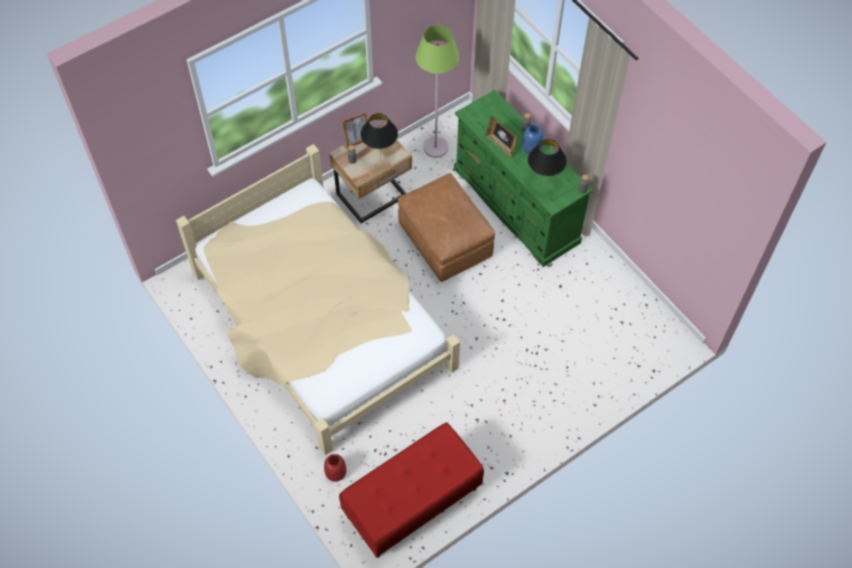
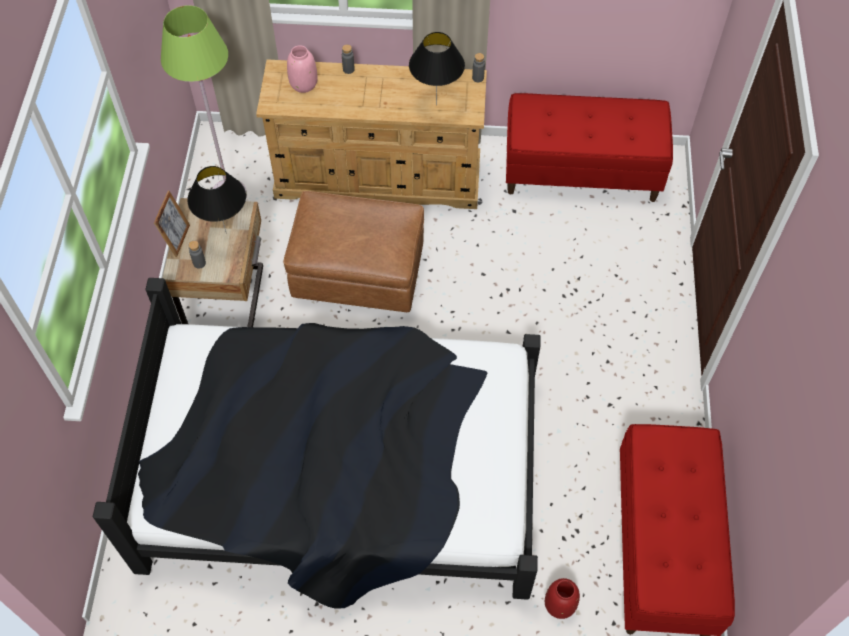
camera: 50 degrees left, 0 degrees up
(322, 322) = (344, 473): beige bed -> black bed
(495, 117) = (304, 84): none -> pink vase
(501, 145) = (346, 105): picture frame -> none
(516, 206) = (379, 177): green dresser -> beige dresser
(531, 148) = (379, 82): blue vase -> none
(623, 301) = (581, 172): none -> red bench

